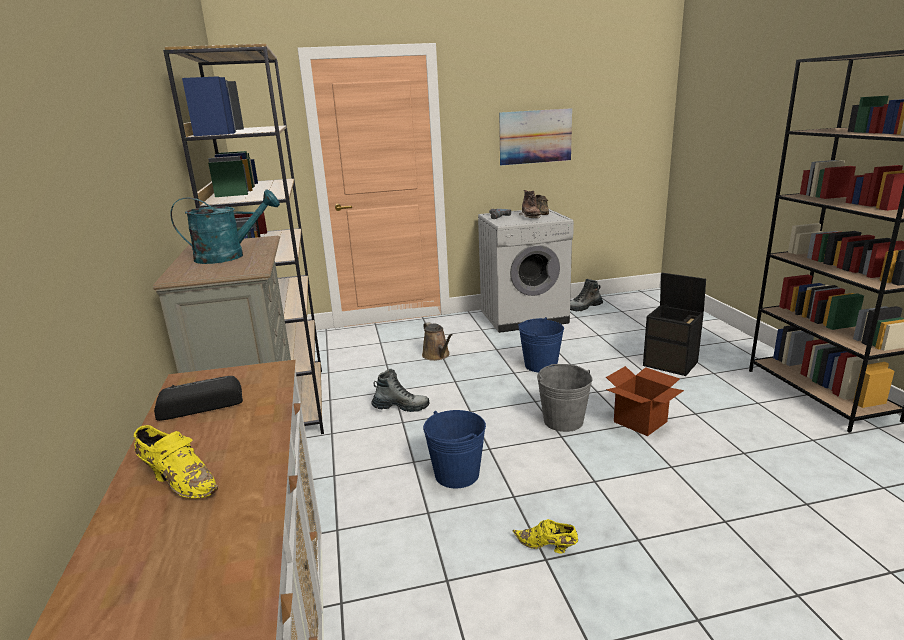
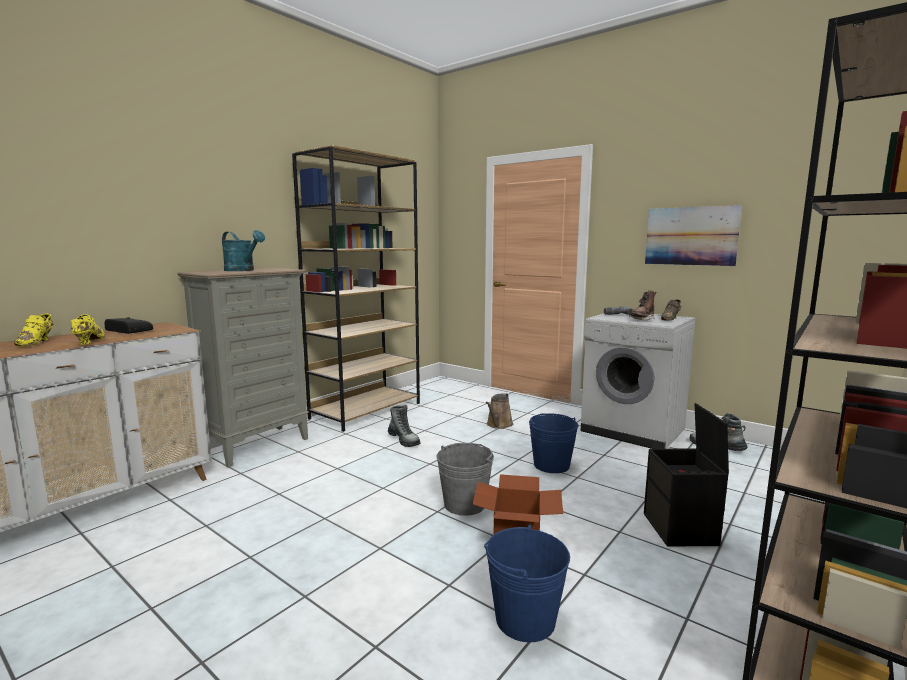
camera: 50 degrees right, 10 degrees down
(456, 474) = (335, 487): blue bucket -> blue bucket (525, 619)
(547, 547) = (266, 552): yellow shoe -> yellow shoe (89, 341)

